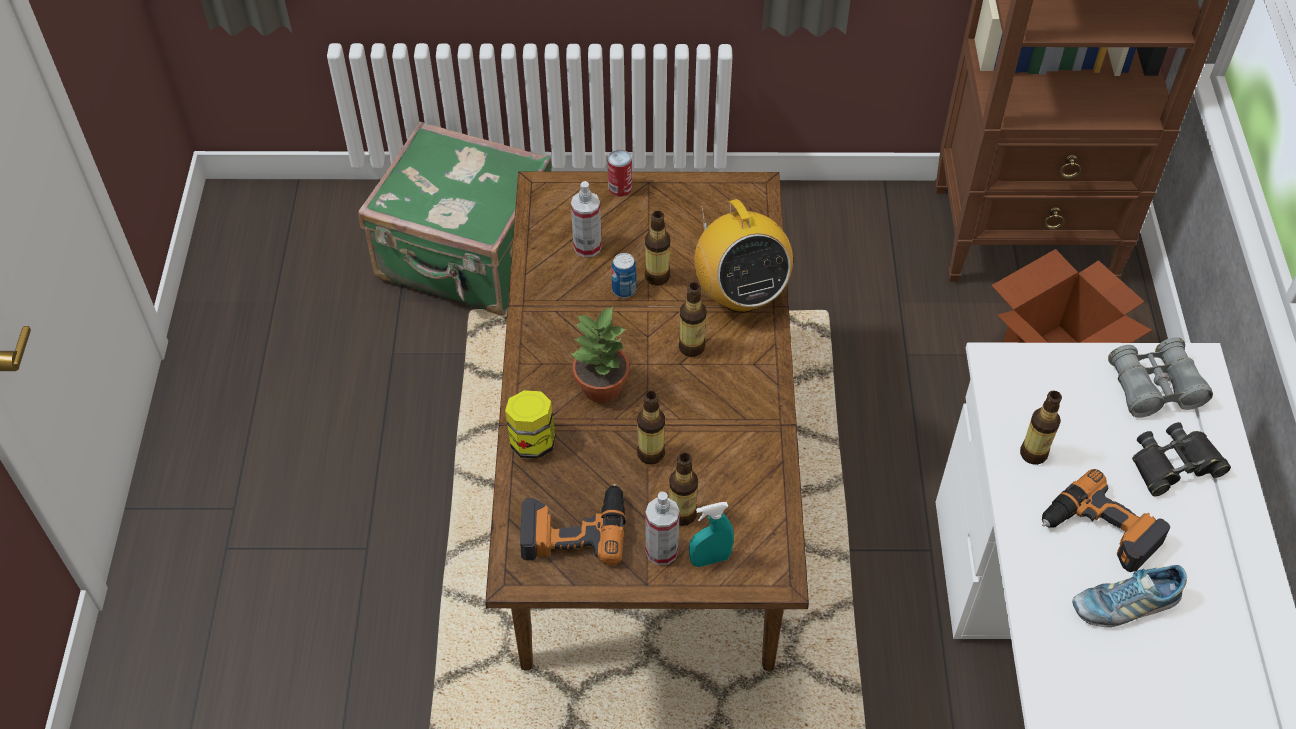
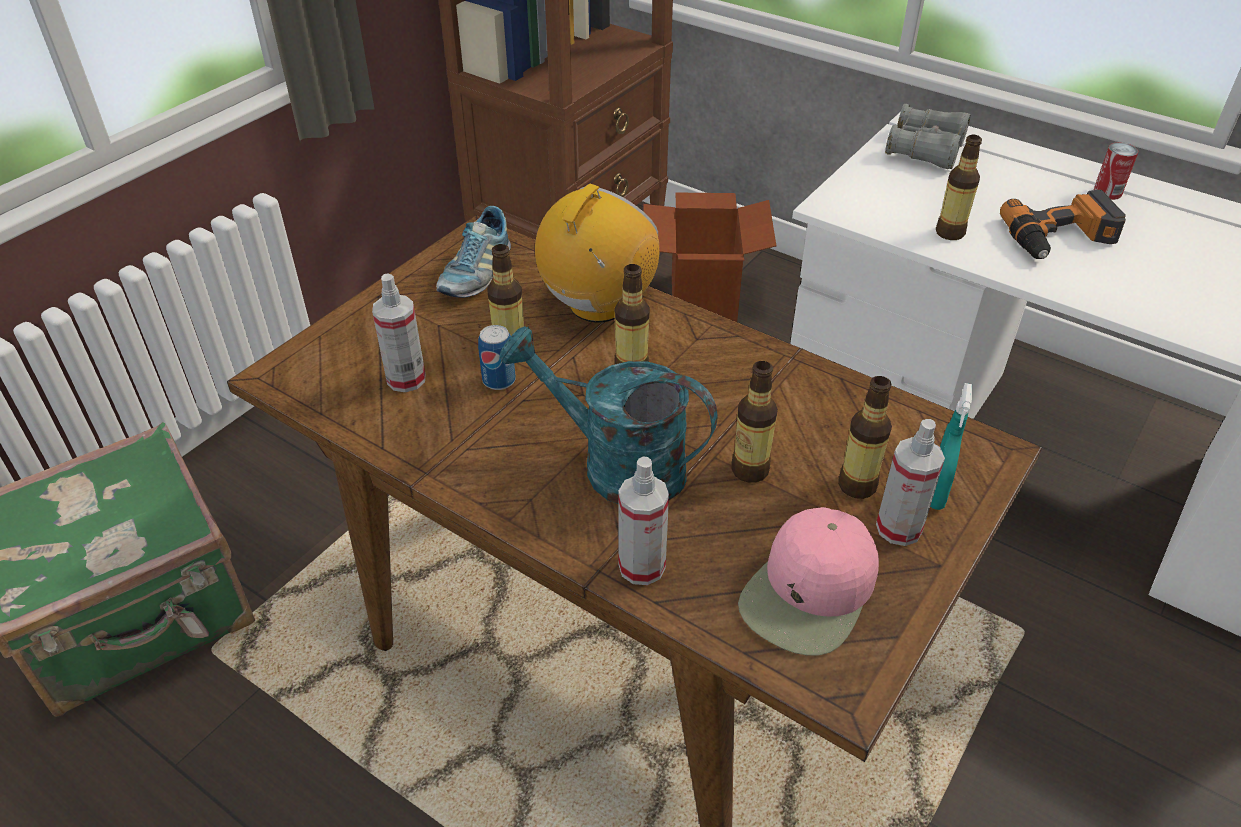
camera: 55 degrees left, 10 degrees down
(532, 441) = (642, 566): jar -> spray bottle
(573, 528) = (809, 593): power drill -> pink cap
(600, 387) = (616, 465): potted plant -> turquoise watering can
(620, 188) = (358, 318): can -> can (1107, 192)
(740, 294) = (597, 305): radio -> radio turned 75 degrees counterclockwise
(1124, 604) = (1149, 262): shoe -> shoe (476, 273)
(1174, 464) = (1013, 176): black binoculars -> none

